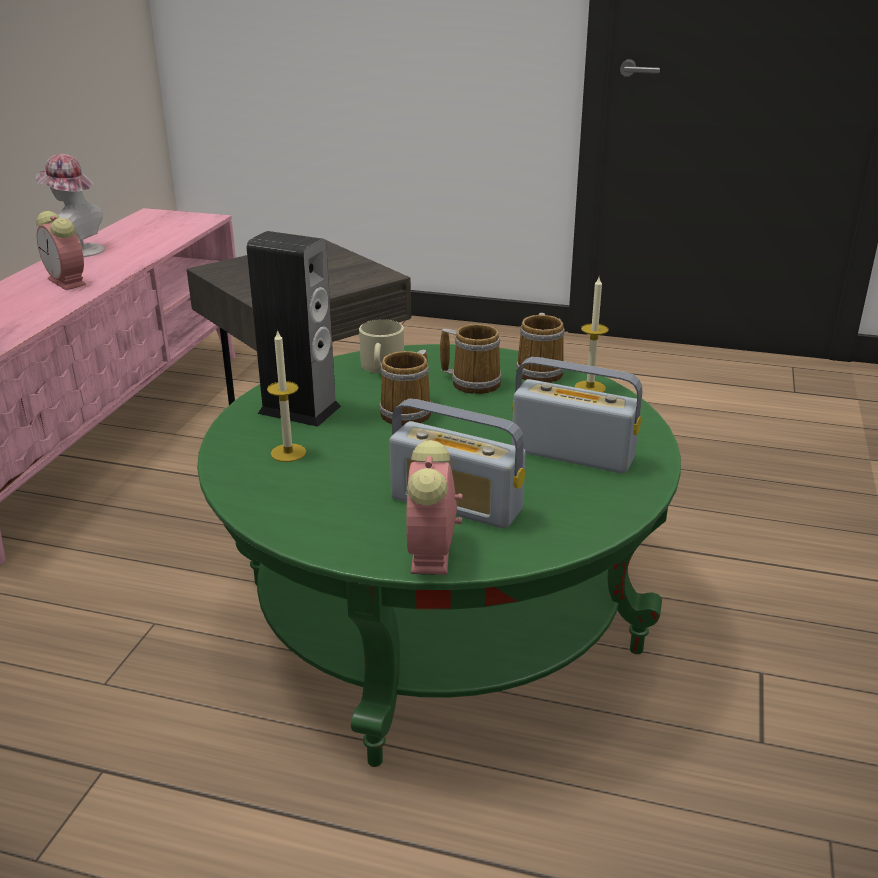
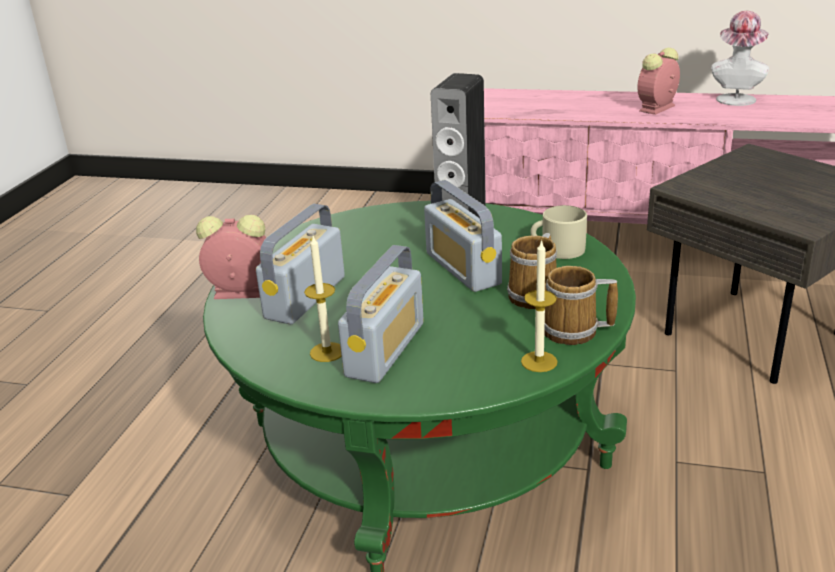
camera: 90 degrees right, 0 degrees up
(288, 453) = (389, 230): candle -> candle (327, 352)
(409, 412) = (463, 268): mug -> radio

